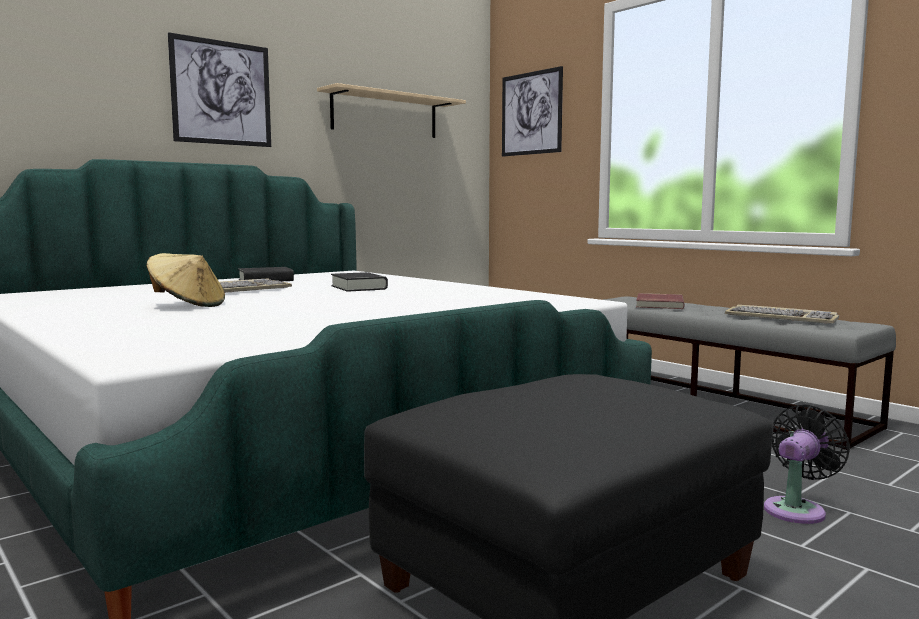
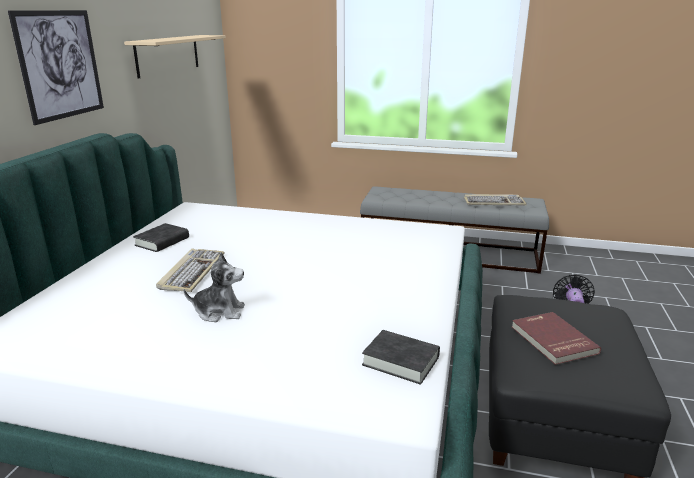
camera: 35 degrees left, 15 degrees up
(187, 305) = (219, 312): beige hat -> plush toy
(359, 287) = (268, 240): black book -> black book (401, 361)
(531, 113) = (269, 42): picture -> none
(658, 304) = (410, 196): red book -> red book (552, 340)

